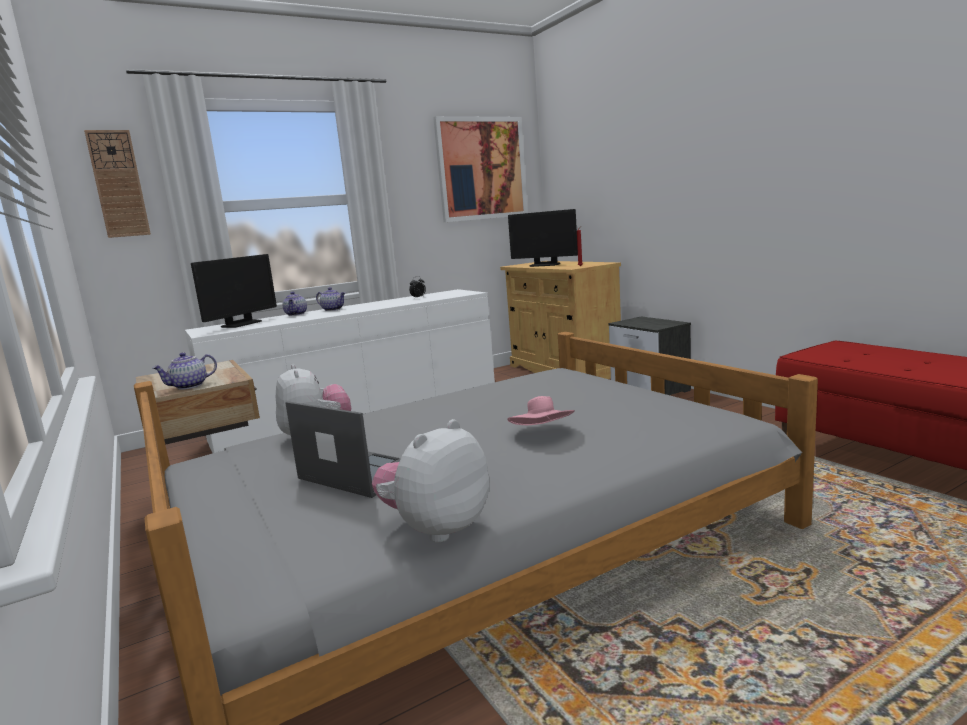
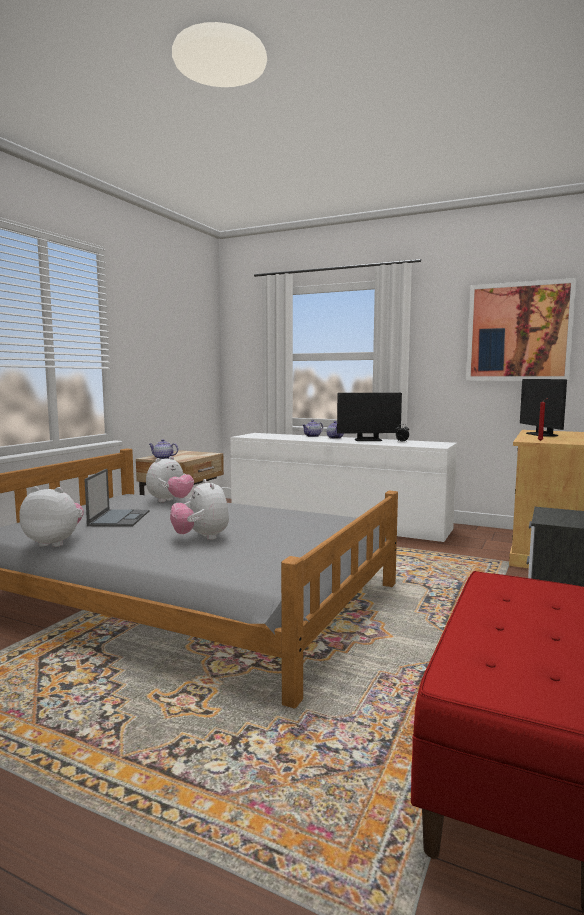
camera: 55 degrees right, 5 degrees down
(118, 184) = (246, 341): wall clock -> none
(241, 324) = (274, 435): monitor -> monitor (368, 440)
(543, 434) = (201, 538): pink hat -> plush toy

